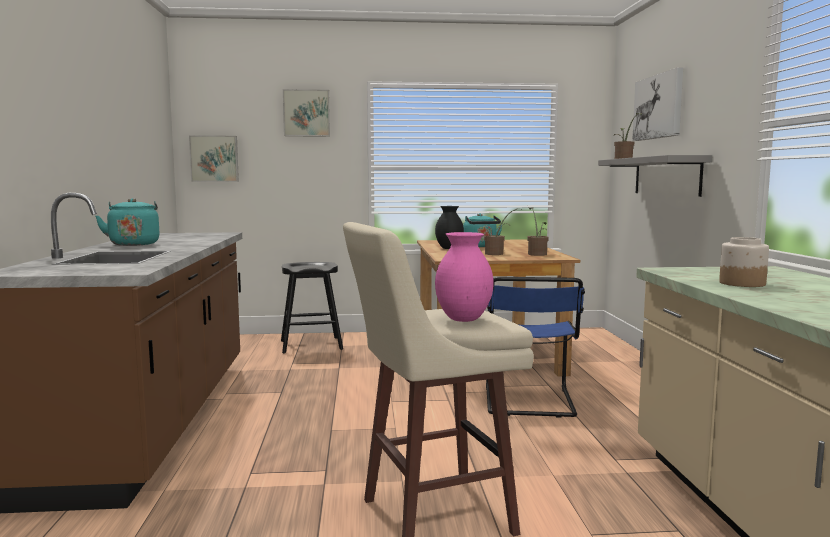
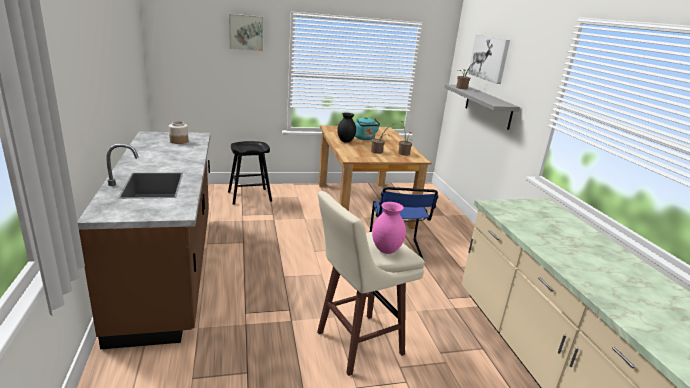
camera: 10 degrees left, 15 degrees up
(134, 244) = (148, 157): turquoise kettle -> none
(214, 158) = (177, 62): picture -> none
(741, 283) = (533, 227): jar -> jar (178, 141)

